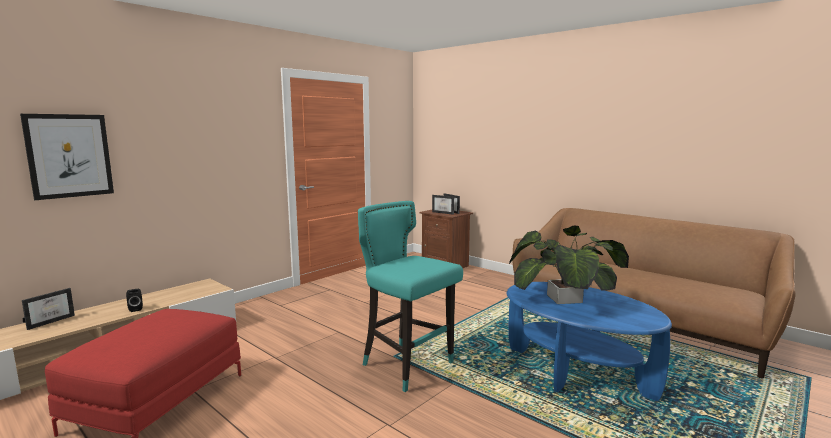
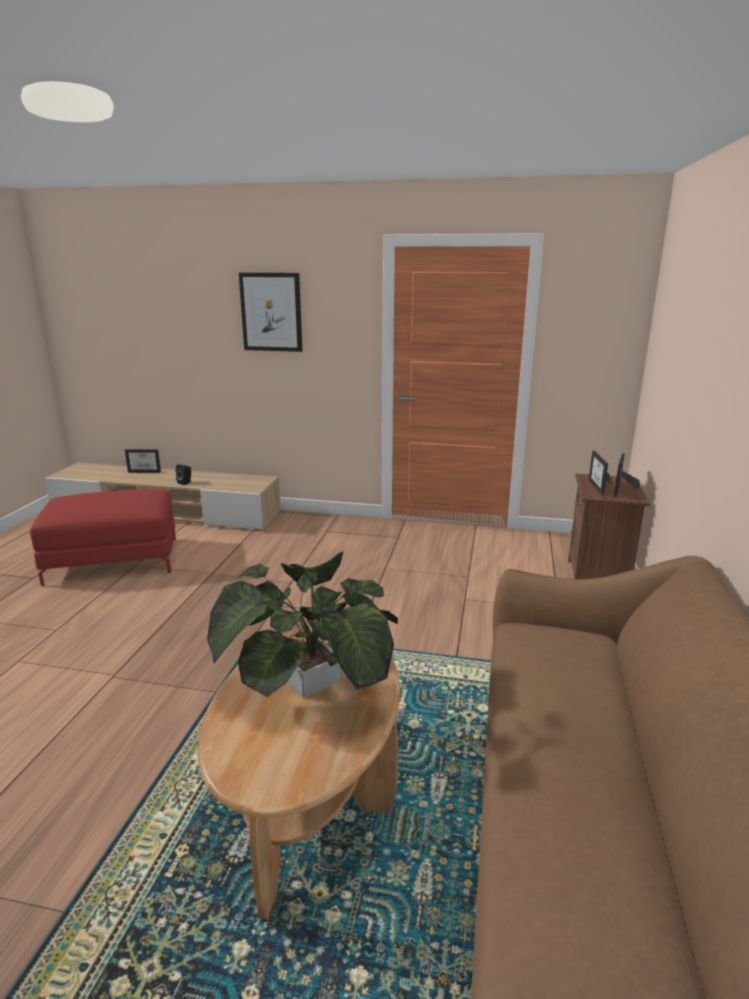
camera: 60 degrees right, 10 degrees up
(69, 156) = (169, 337): picture -> picture (271, 312)
(407, 366) = (239, 649): turquoise stool -> none
(577, 373) = (310, 799): blue coffee table -> brown coffee table

